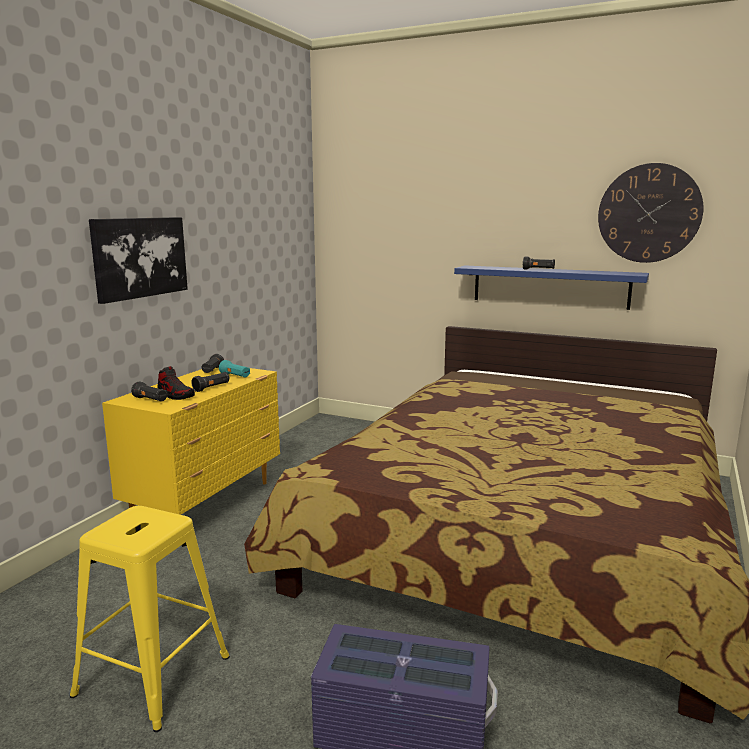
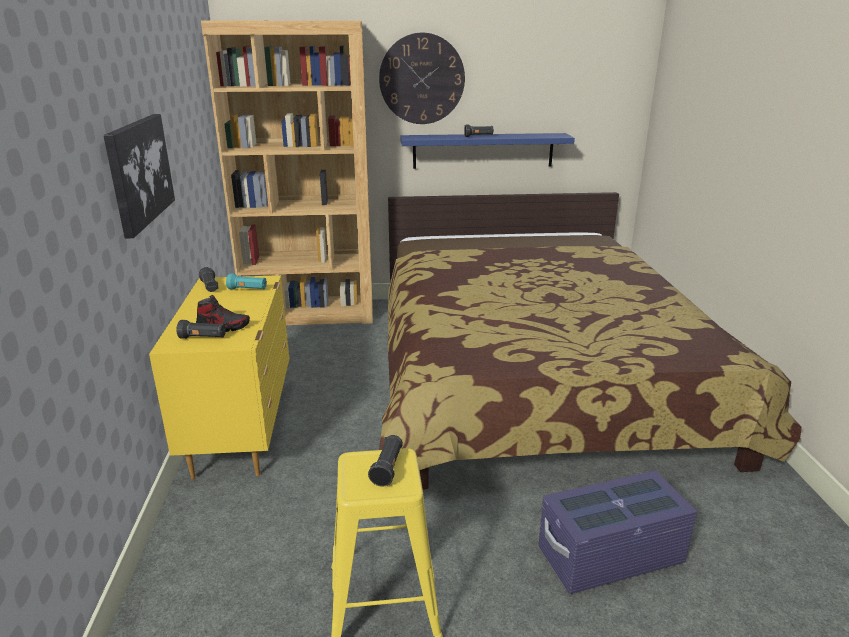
camera: 30 degrees left, 10 degrees up
(212, 388) = (246, 308): black flashlight -> black flashlight (387, 468)
(360, 430) = (310, 313): none -> brown bookcase
(649, 213) = (565, 80): wall clock -> wall clock (422, 79)

